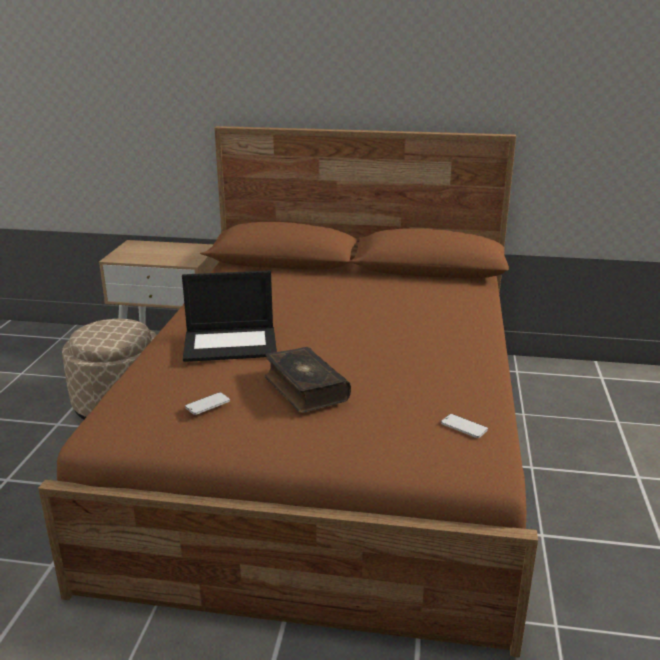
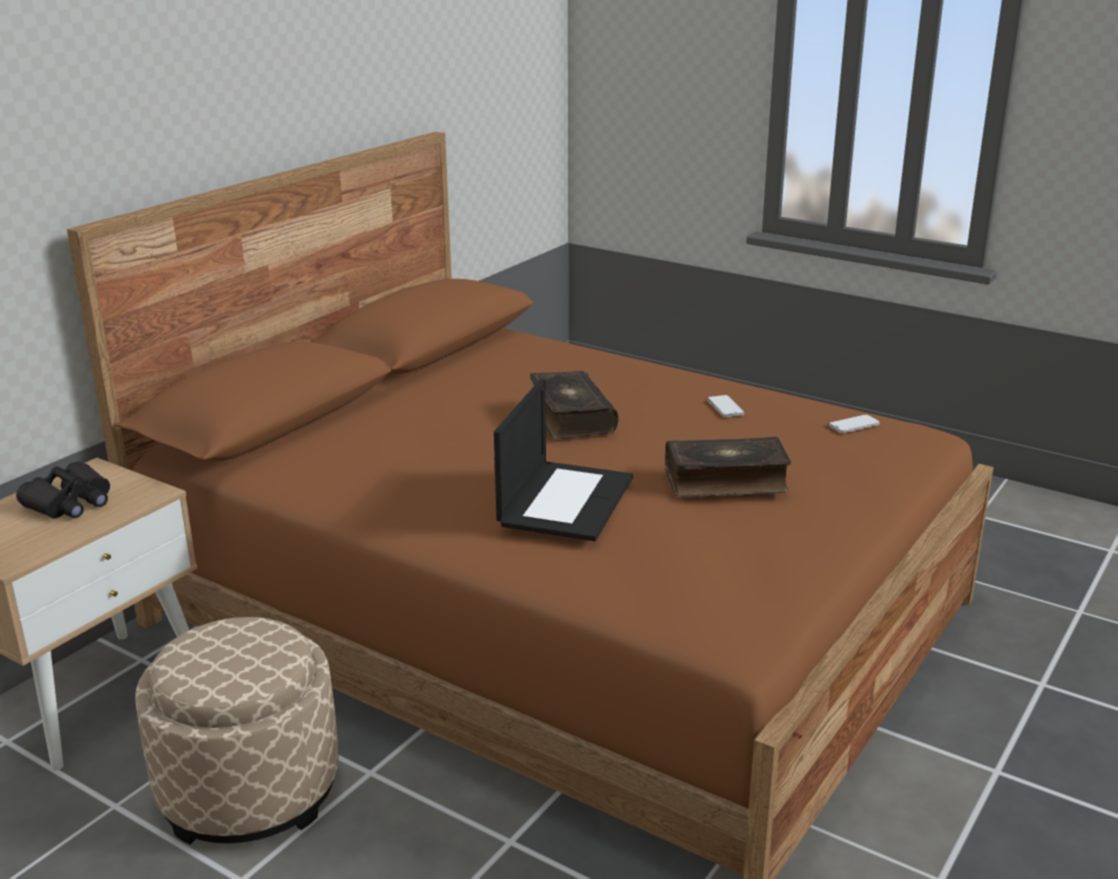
camera: 65 degrees left, 0 degrees up
(170, 252) = (70, 503): none -> black binoculars
(207, 405) = (732, 544): phone -> phone (725, 407)
(359, 324) = (569, 417): none -> book

